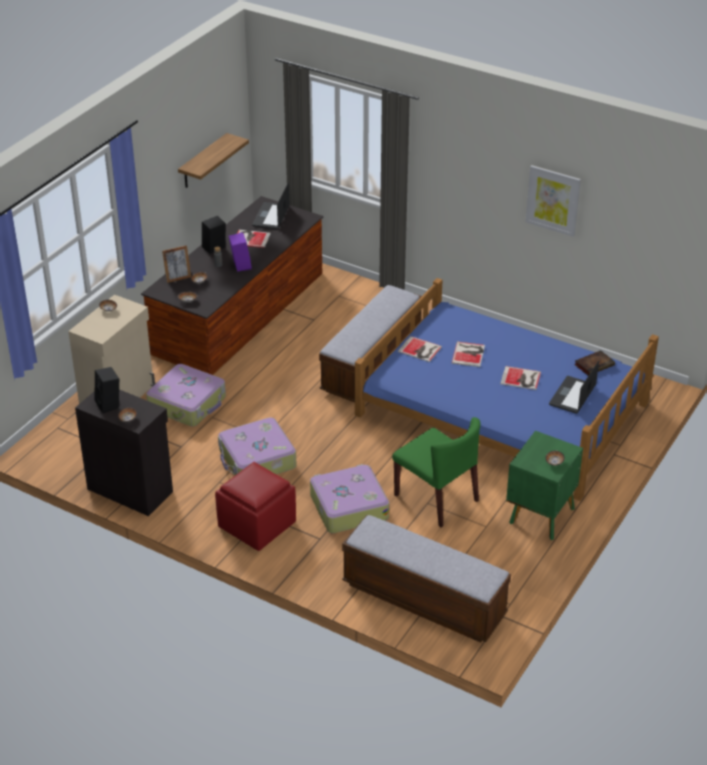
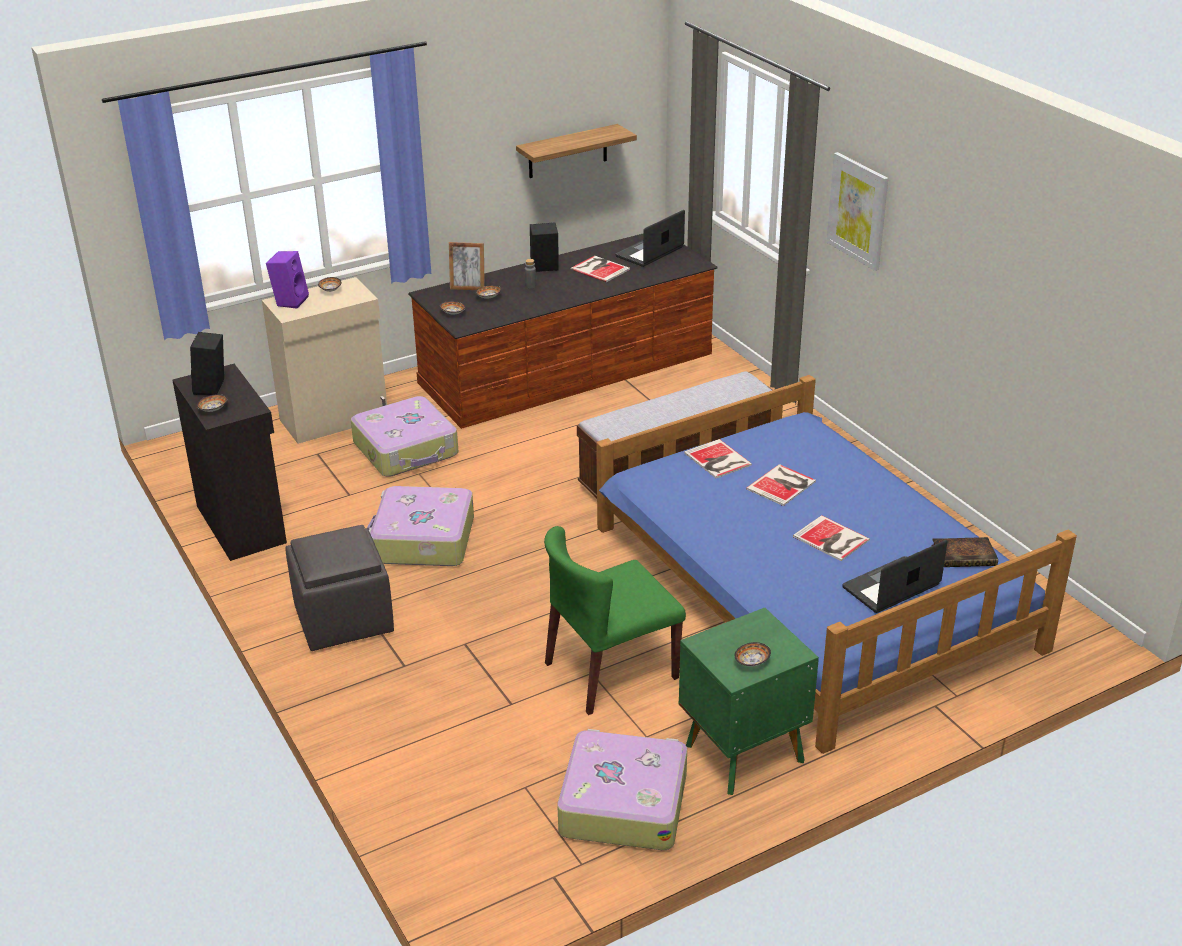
camera: 30 degrees right, 5 degrees down
(240, 265) = (556, 293): purple speaker -> purple speaker (290, 301)
(257, 526) = (343, 620): red ottoman -> grey ottoman
(348, 507) = (480, 638): suitcase -> suitcase (622, 803)
(423, 599) = (462, 804): bench -> none
(436, 498) = (610, 671): green chair -> green chair turned 75 degrees clockwise
(553, 200) = (985, 281): picture -> picture (858, 210)

